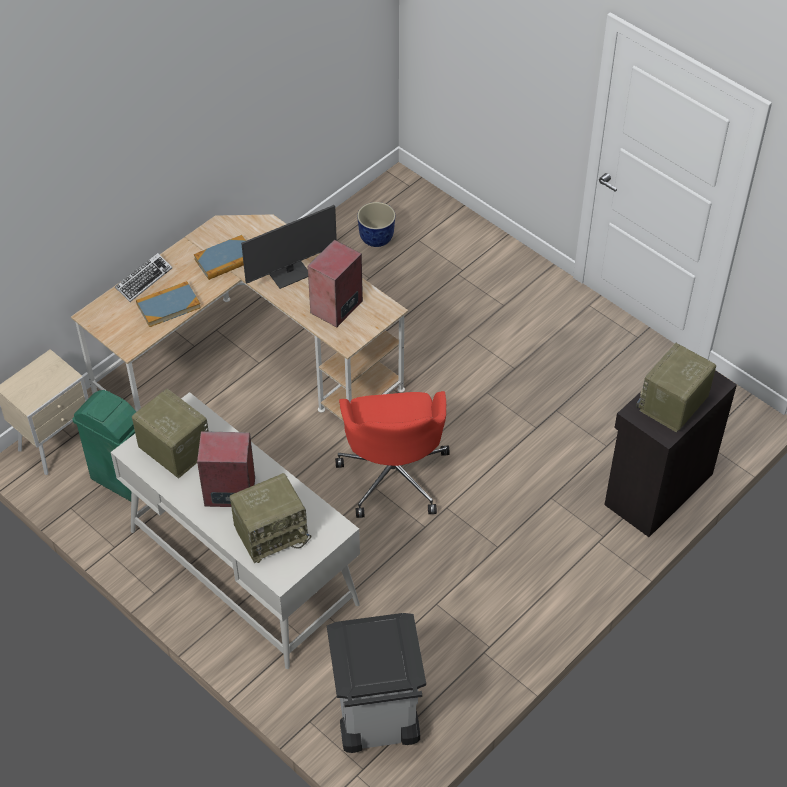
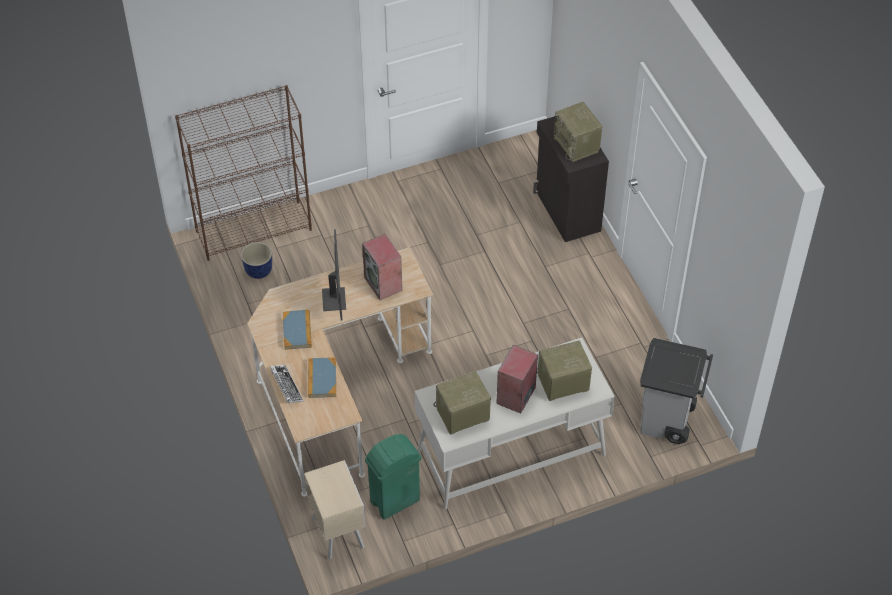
camera: 65 degrees left, 0 degrees up
(272, 533) = (562, 384): radio -> radio turned 105 degrees counterclockwise
(394, 474) = (480, 341): red office chair -> none
(432, 212) = (254, 230): none -> brown bookcase

